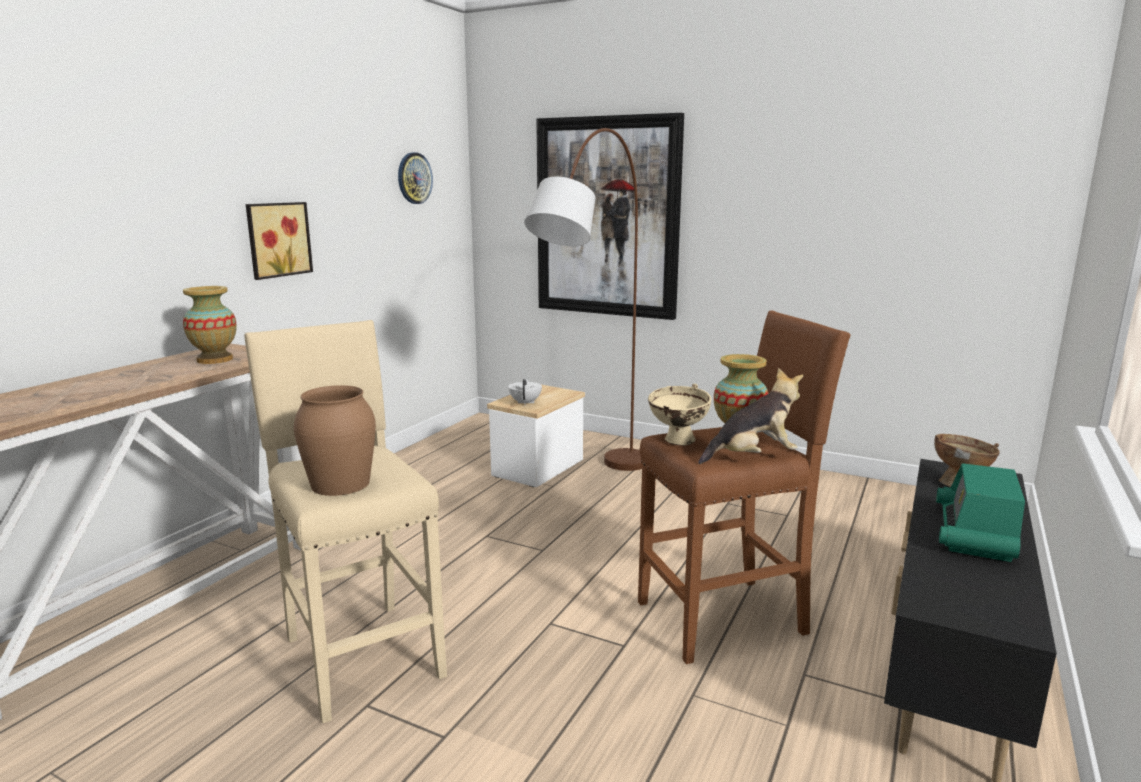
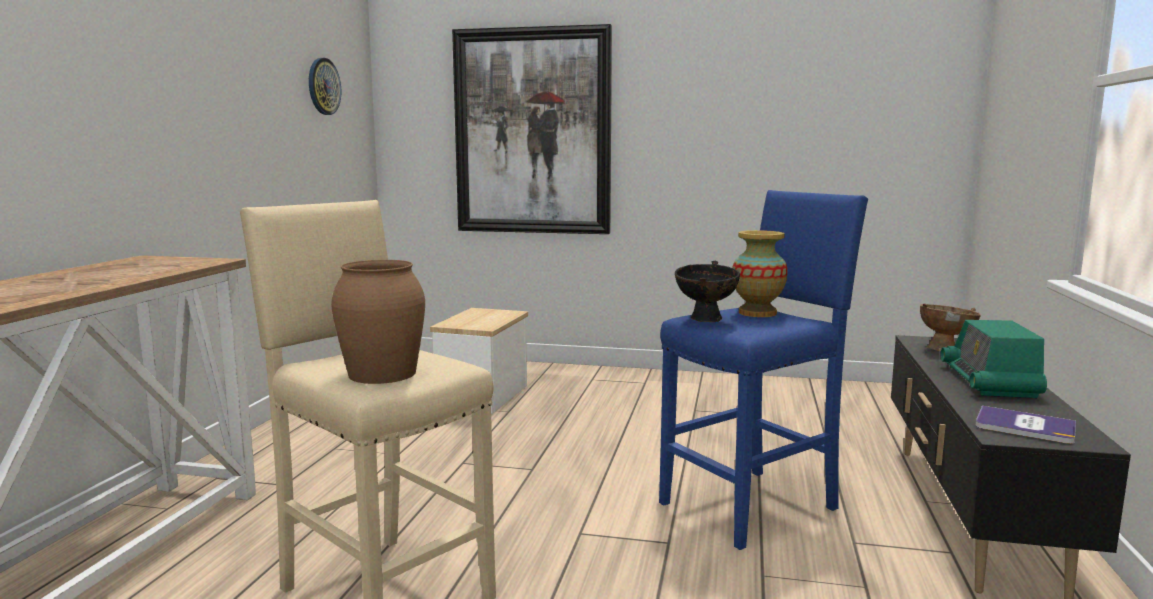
camera: 15 degrees left, 5 degrees down
(215, 360) = (147, 266): vase -> none
(277, 239) = (192, 138): picture -> none
(525, 402) = (472, 323): white teapot -> none
(594, 494) = (556, 414): brown floor lamp -> none
(677, 442) = (705, 320): beige bowl -> black bowl
(725, 617) = (752, 505): brown stool -> blue stool
(752, 457) = (788, 325): plush toy -> none
(963, 598) = (1025, 426): none -> book

